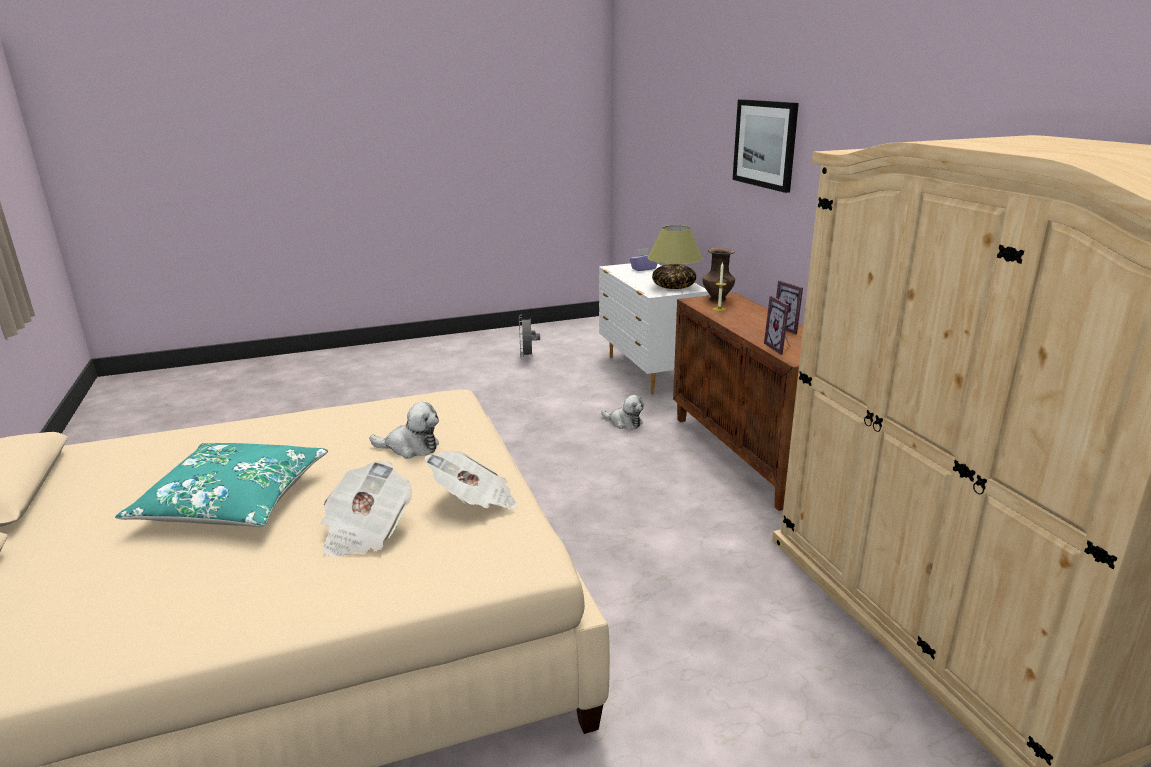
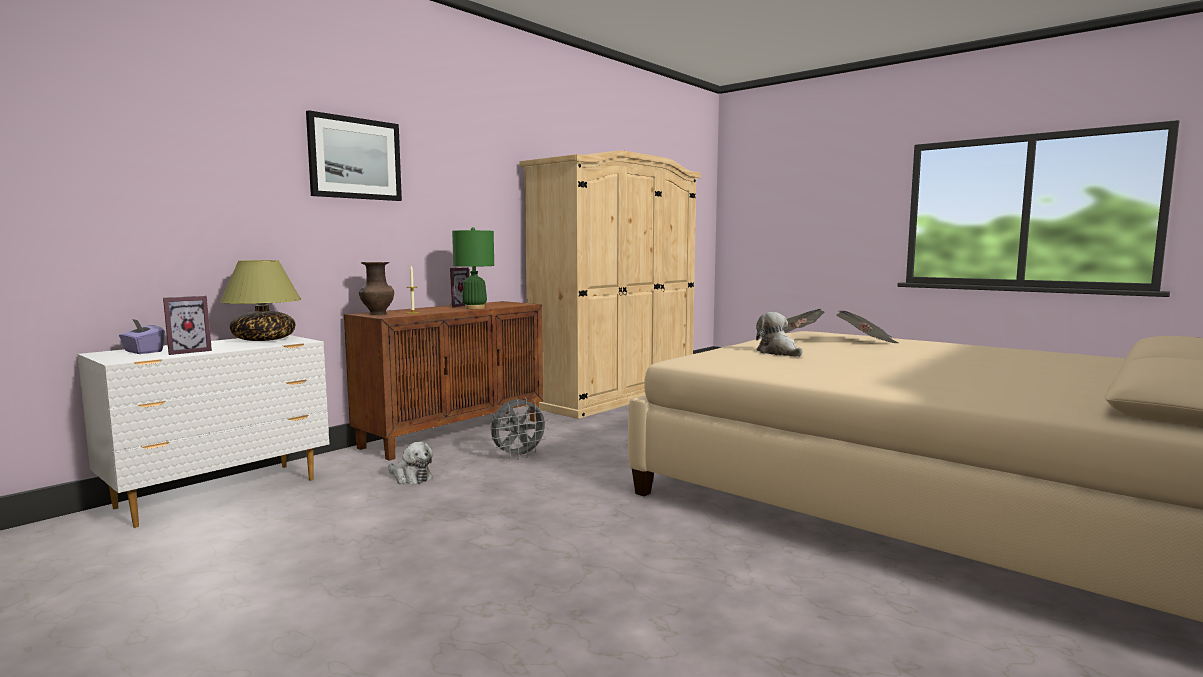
camera: 120 degrees left, 15 degrees down
(233, 501) = (934, 362): turquoise pillow -> none
(528, 358) = (113, 596): grey fan -> grey fan (518, 456)
(624, 422) = (410, 478): plush toy -> plush toy turned 120 degrees clockwise
(754, 332) = (475, 308): none -> green table lamp
(780, 348) = (506, 305): picture frame -> picture frame (187, 351)

